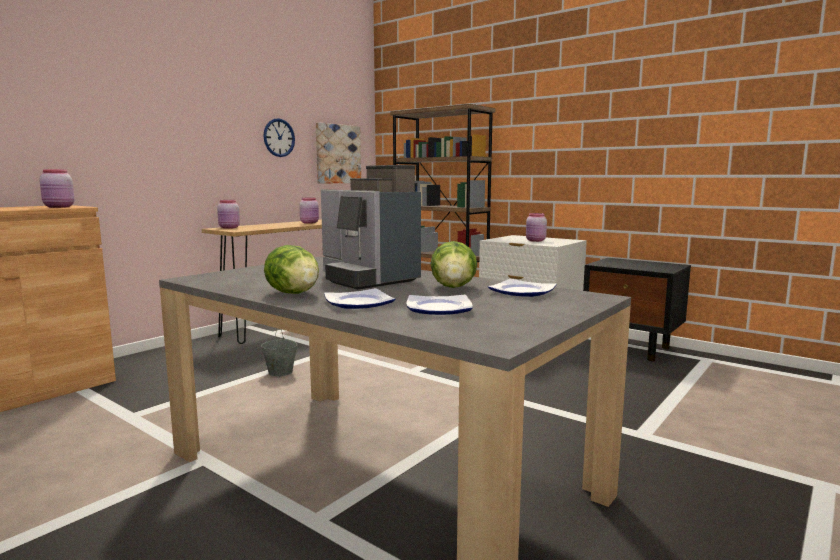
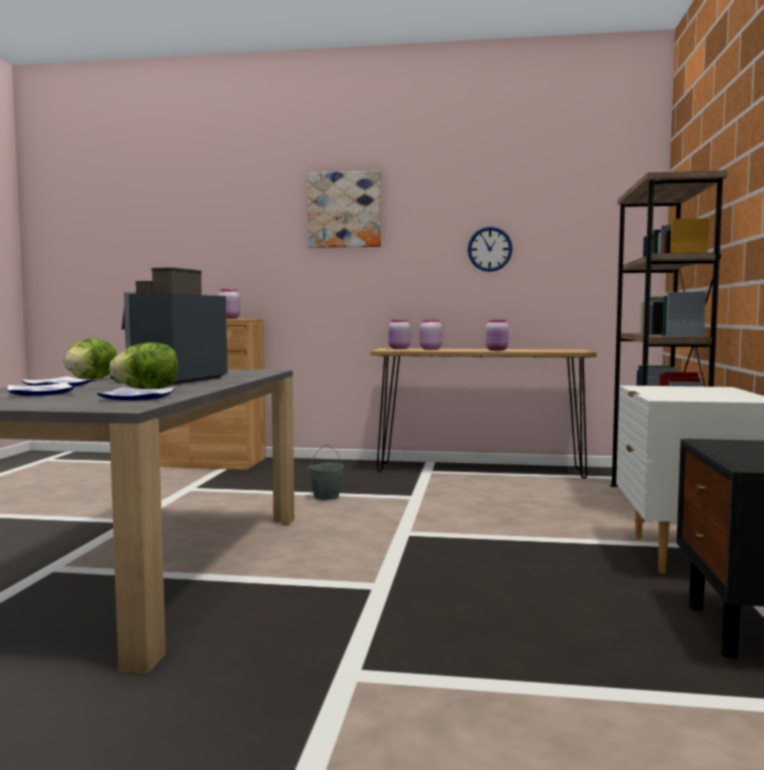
camera: 60 degrees right, 5 degrees down
(337, 154) = (586, 264): picture -> picture (344, 210)
(535, 241) = (688, 393): pink jar -> pink jar (430, 349)

